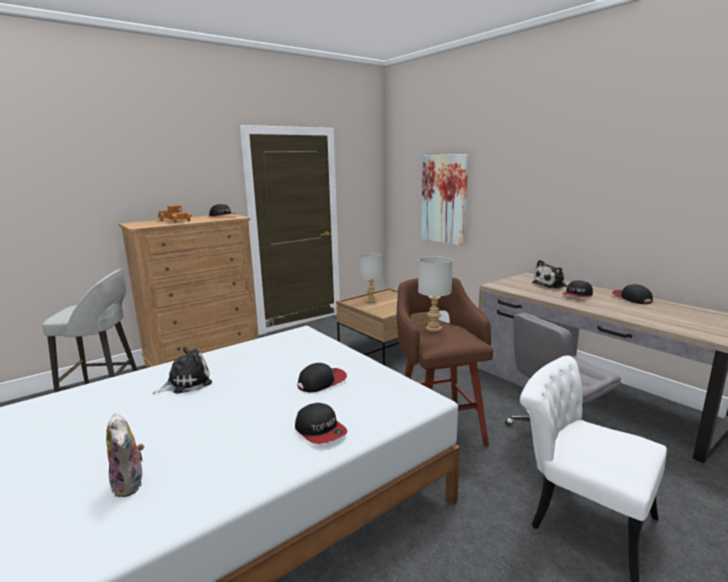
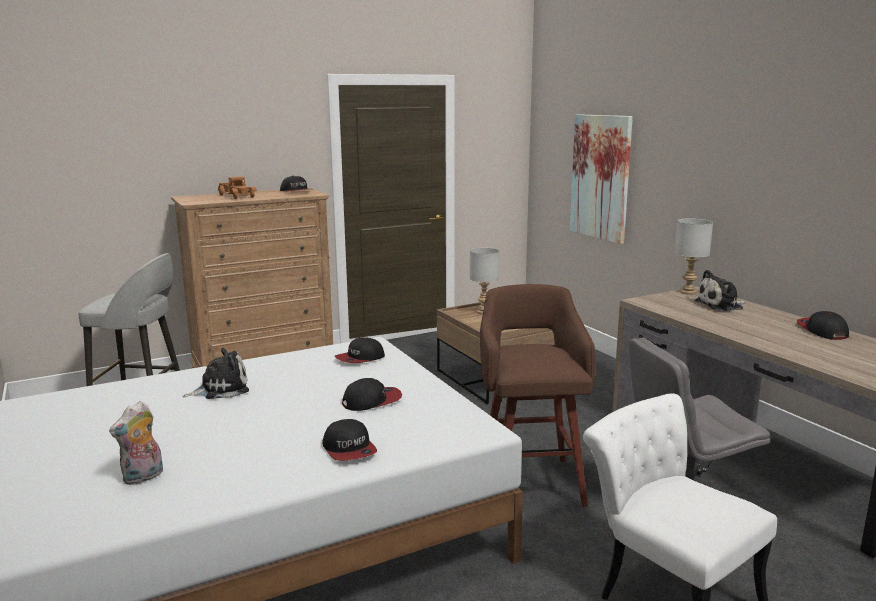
camera: 10 degrees right, 0 degrees up
(131, 484) = (143, 477): plush toy -> plush toy turned 60 degrees clockwise
(434, 328) = (526, 350): grey table lamp -> grey table lamp (688, 292)
(578, 295) = (747, 322): cap -> cap (360, 358)

